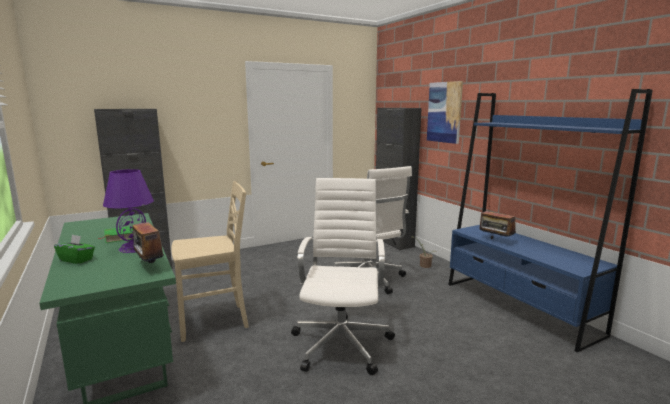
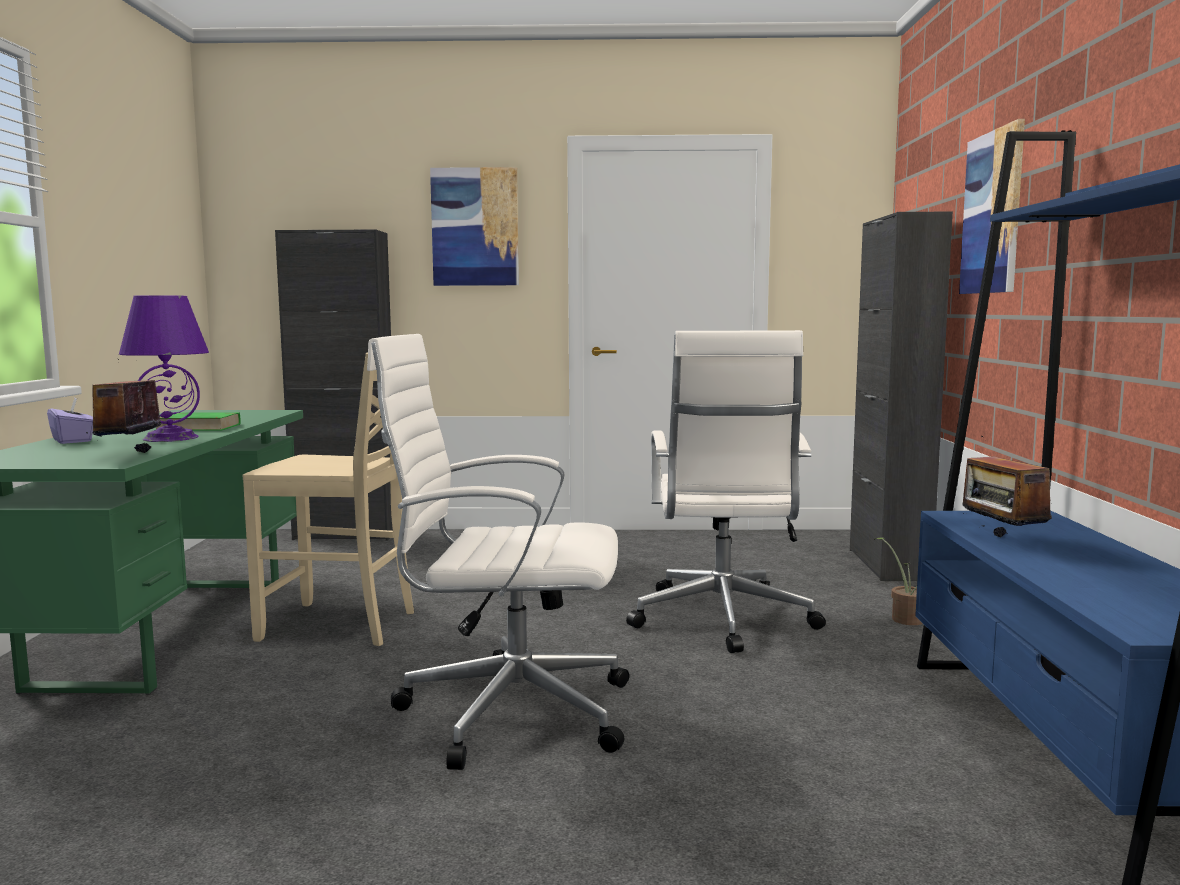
camera: 30 degrees right, 5 degrees down
(76, 260) = (73, 440): green tissue box -> purple tissue box
(201, 105) = (475, 227): none -> picture
(342, 342) = (508, 711): white office chair -> white office chair turned 120 degrees counterclockwise

